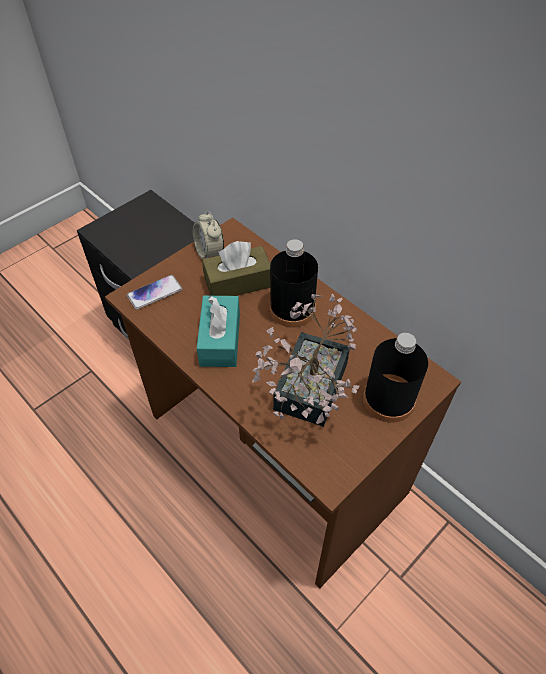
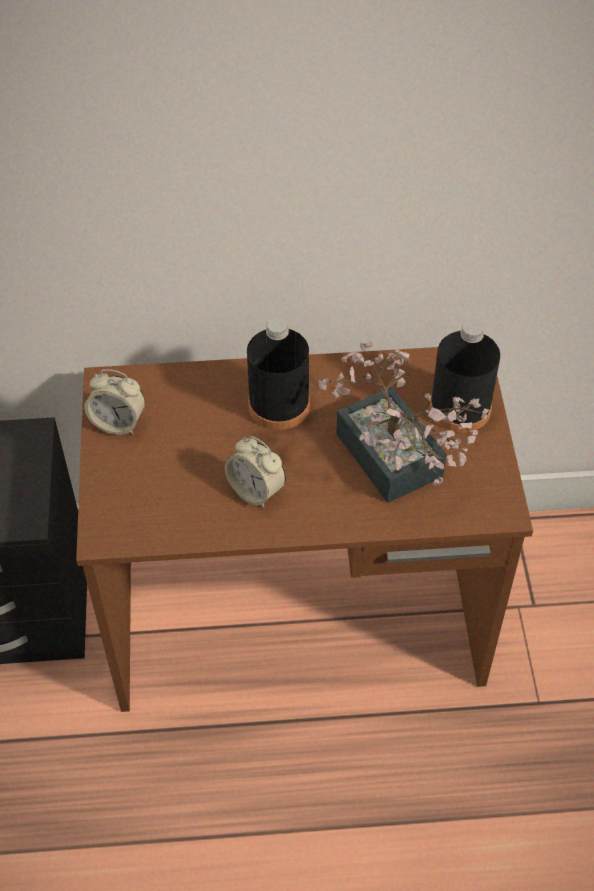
camera: 50 degrees left, 0 degrees up
(155, 293) = (125, 509): phone -> none
(220, 339) = (256, 491): turquoise tissue box -> alarm clock
(238, 283) = (192, 426): brown tissue box -> none

